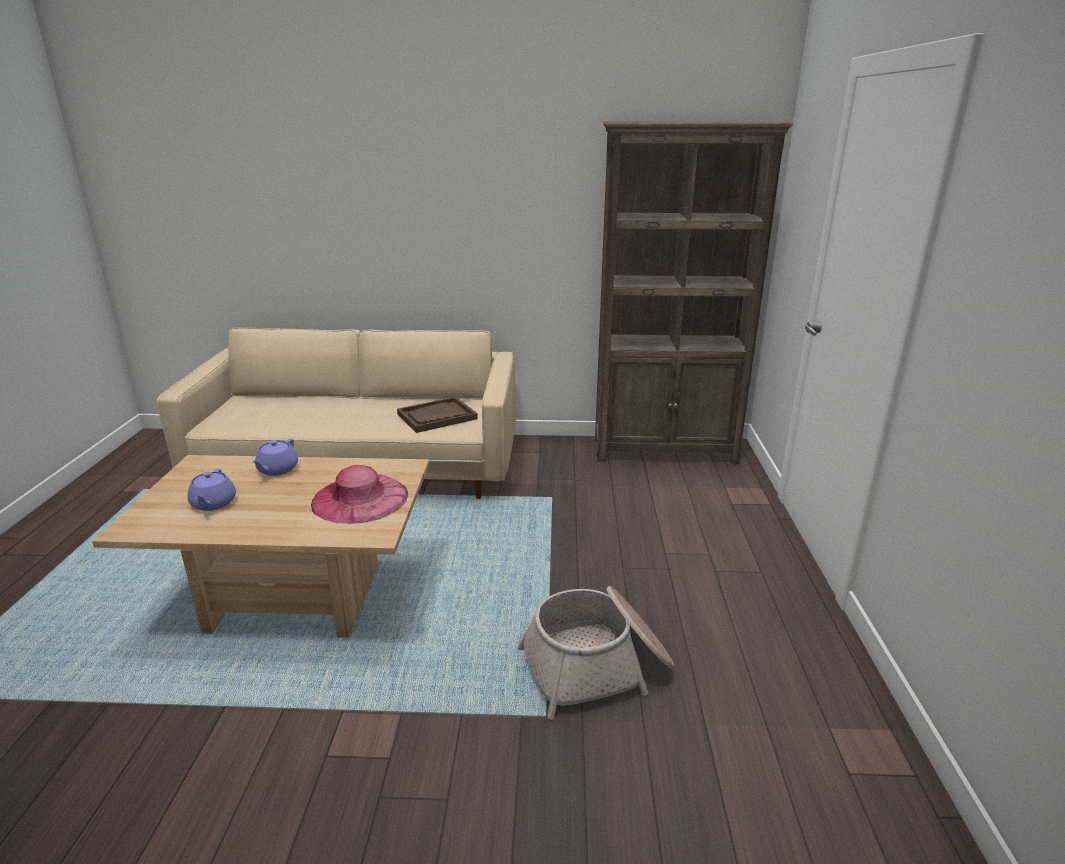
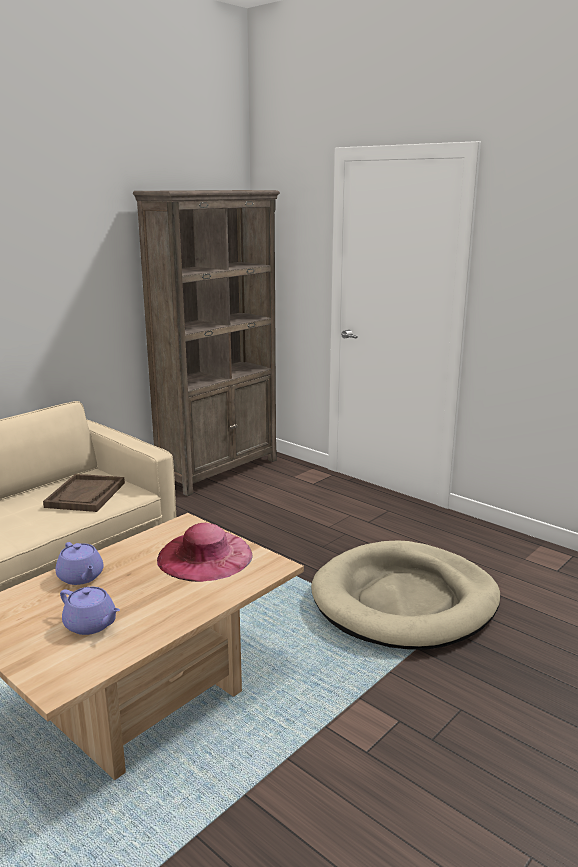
camera: 50 degrees left, 5 degrees down
(597, 667) = (405, 600): basket -> beige dog bed

